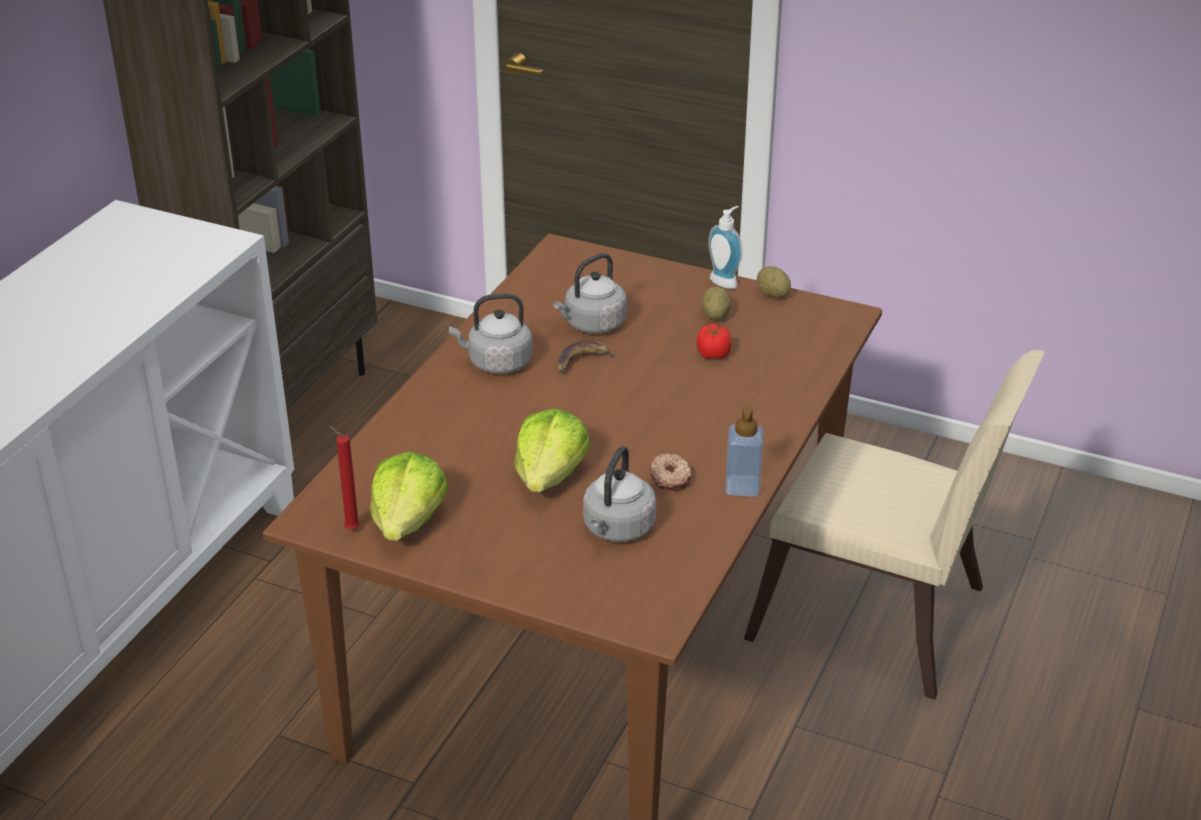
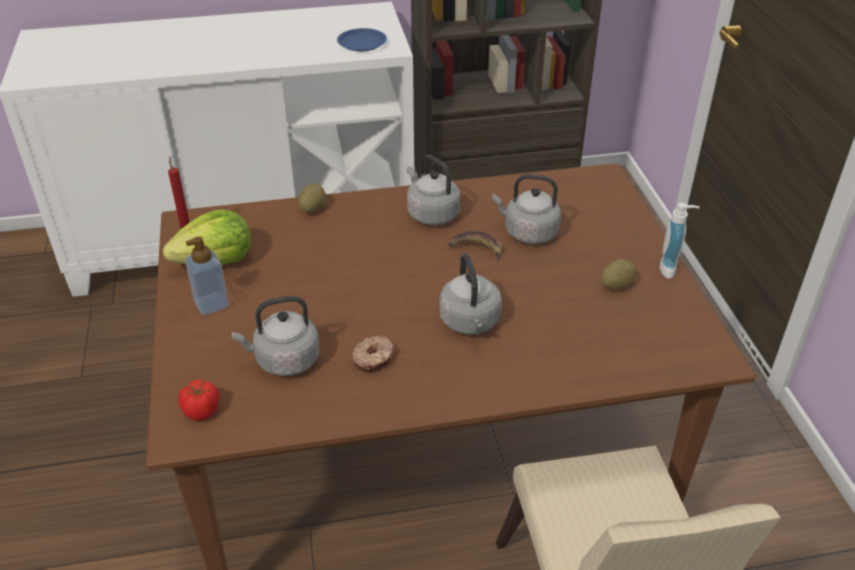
camera: 55 degrees right, 5 degrees up
(188, 253) = (362, 43): none -> blue plate
(550, 475) = (322, 298): lettuce -> none
(680, 408) = (470, 323): none -> grey kettle
(713, 353) = (563, 307): tomato -> tomato (202, 410)
(742, 487) = (399, 404): soap dispenser -> soap dispenser (211, 304)
(773, 294) = (687, 302): potato -> potato (313, 208)

